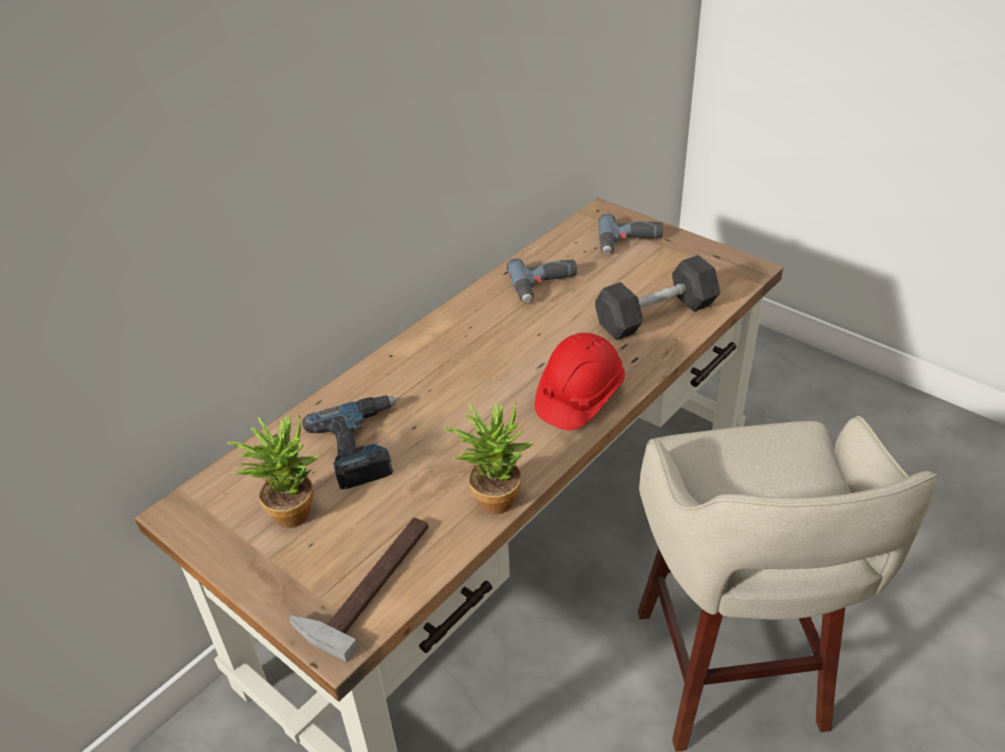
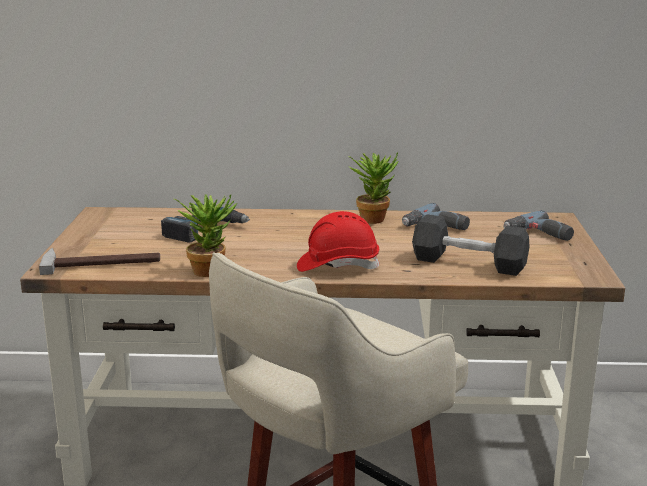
camera: 50 degrees right, 20 degrees down
(289, 508) = (133, 231): potted plant -> potted plant (374, 218)

